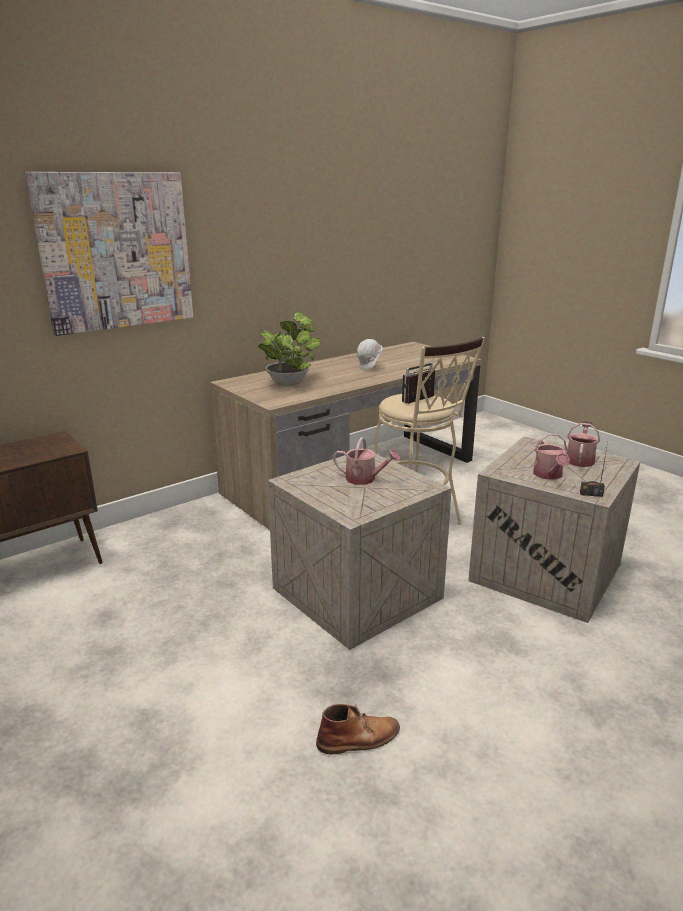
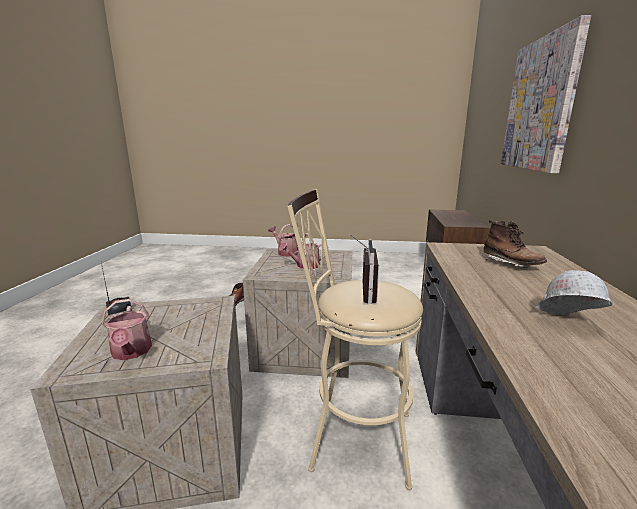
camera: 135 degrees right, 5 degrees down
(289, 383) = (510, 264): potted plant -> brown boot
(549, 475) = (166, 316): watering can -> watering can (286, 252)

